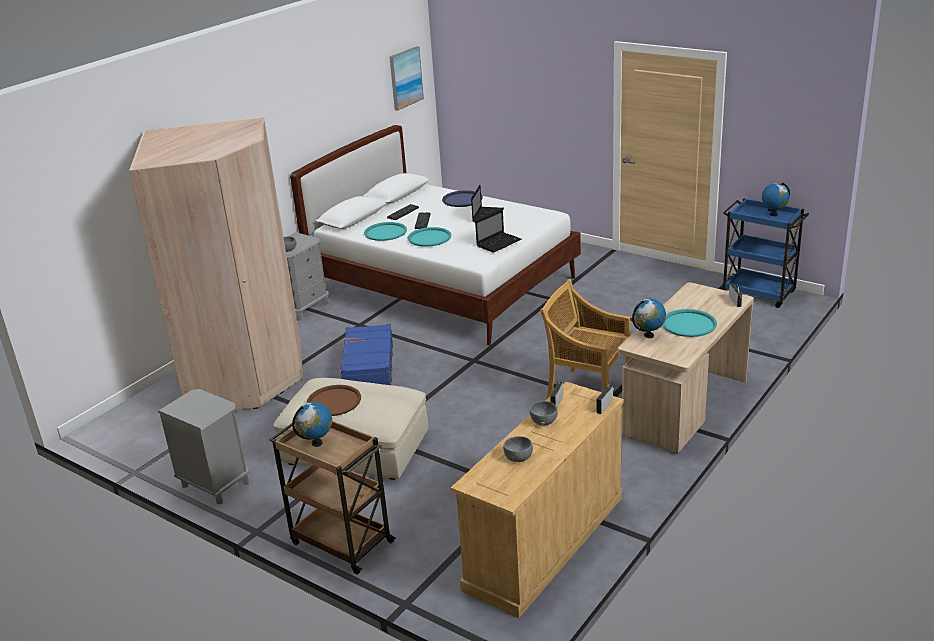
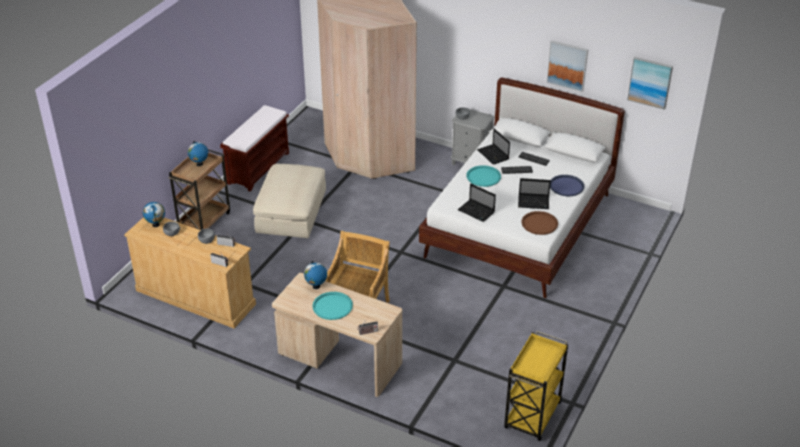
camera: 80 degrees right, 10 degrees up
(215, 484) = (258, 168): grey nightstand -> brown bench
(334, 401) = (286, 178): brown tray -> brown tray (539, 223)
(342, 109) = (567, 65): none -> picture
(368, 366) = (390, 204): blue suitcase -> none
(385, 232) = (493, 155): turquoise tray -> laptop
(759, 293) = (532, 416): blue cart -> yellow cart
(773, 214) = (541, 366): globe -> globe (156, 225)

